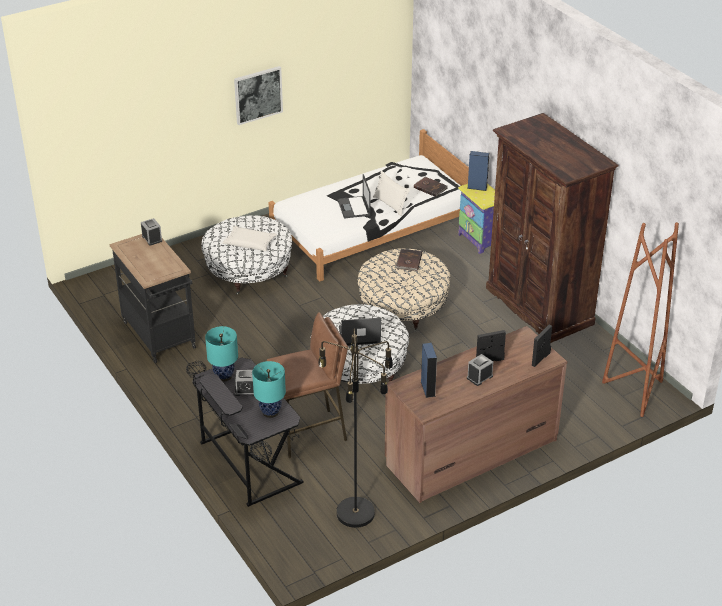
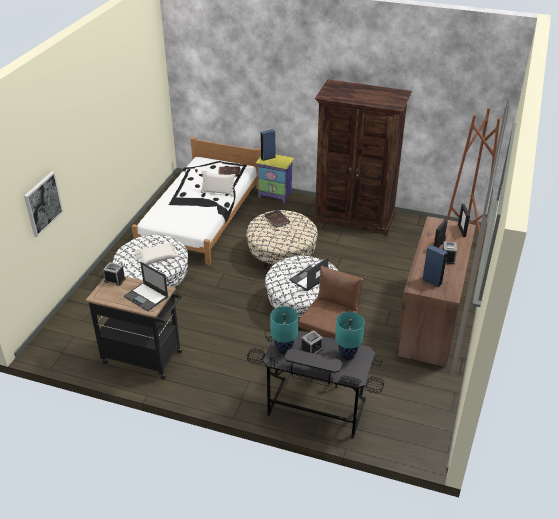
camera: 40 degrees left, 0 degrees up
(258, 94) = (101, 142): picture -> picture (42, 203)
(354, 208) = (197, 204): laptop -> laptop (146, 297)
(356, 513) = (421, 397): floor lamp -> none

